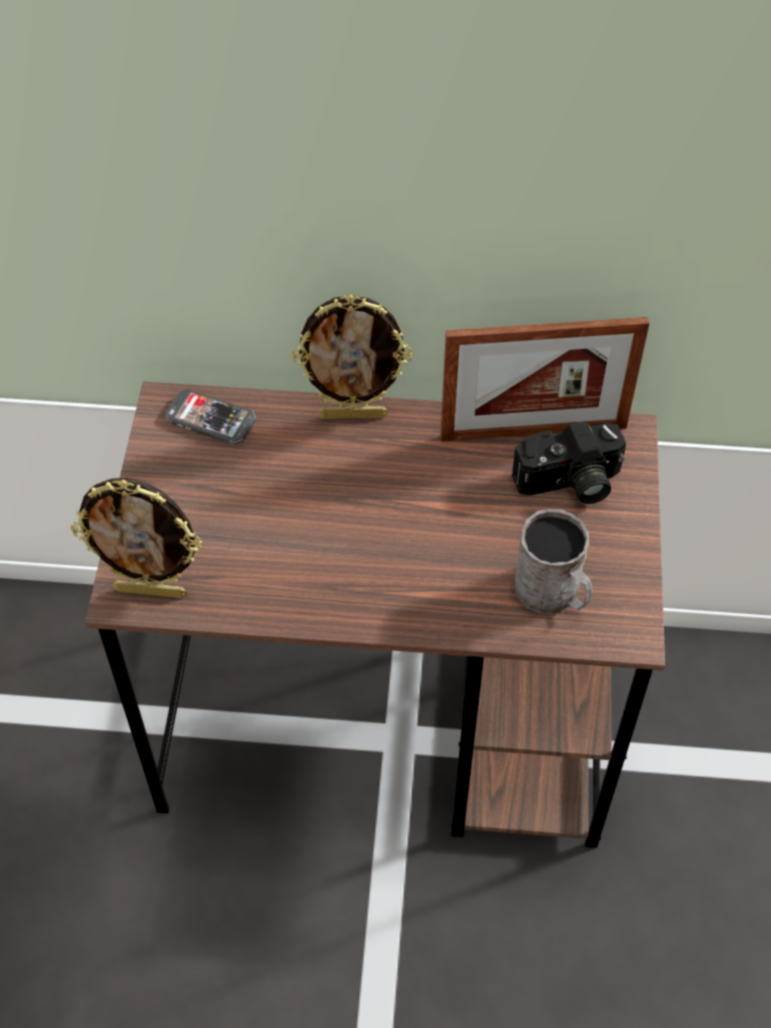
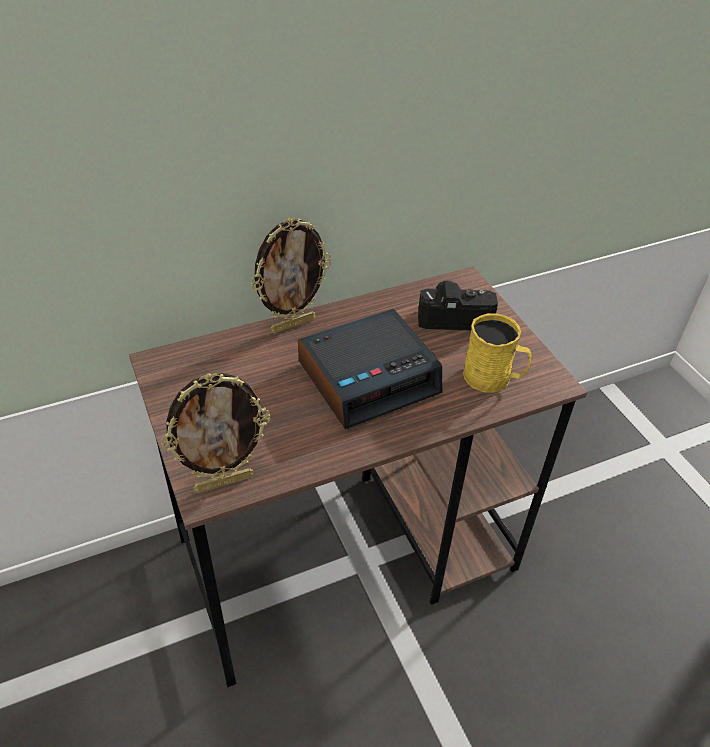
camera: 30 degrees left, 10 degrees down
(211, 419) = (195, 359): phone -> none
(398, 526) = (369, 377): none -> alarm clock
(533, 431) = (411, 297): picture frame -> none
(553, 593) = (493, 378): grey mug -> yellow mug
(569, 483) = (454, 316): camera -> camera turned 135 degrees counterclockwise

